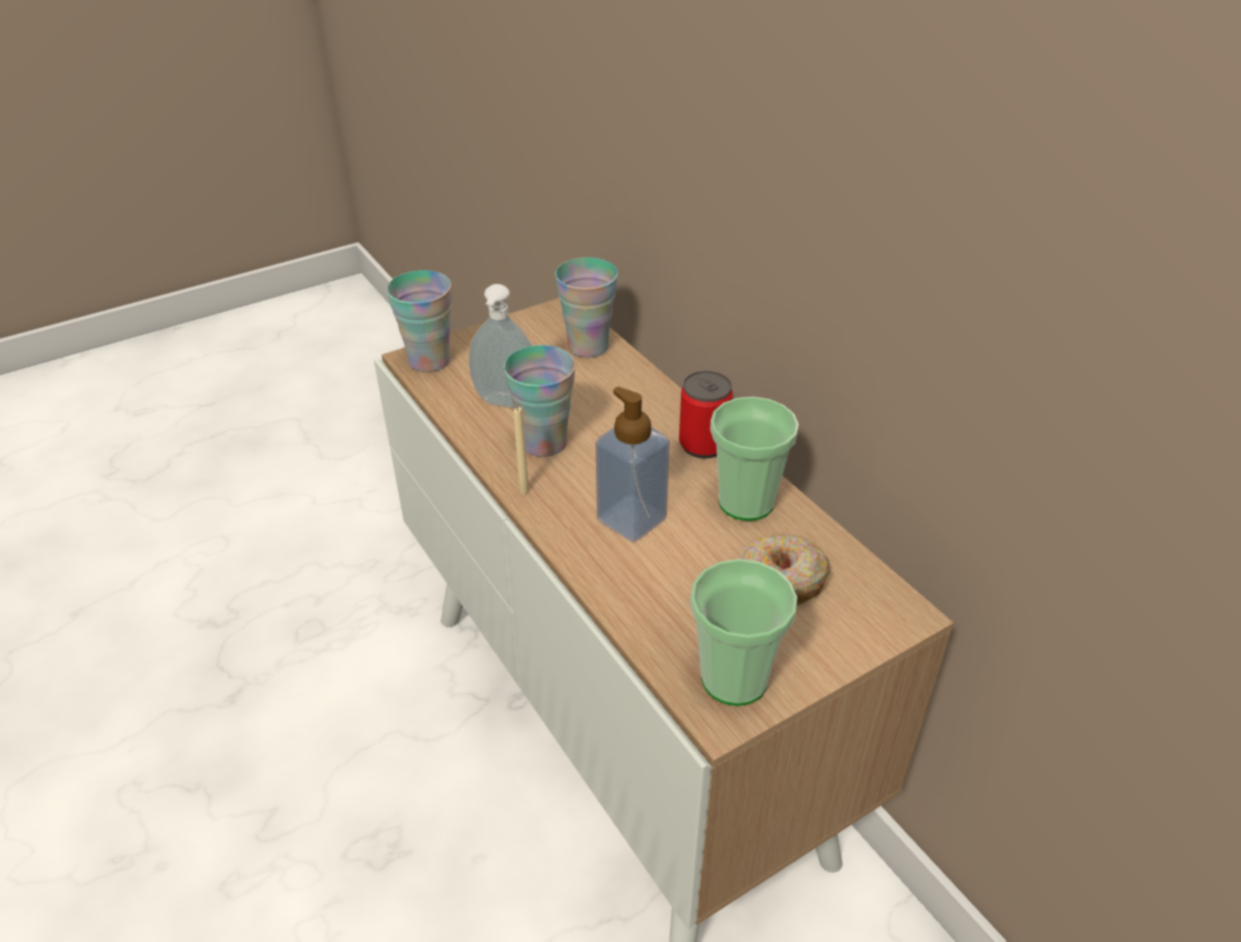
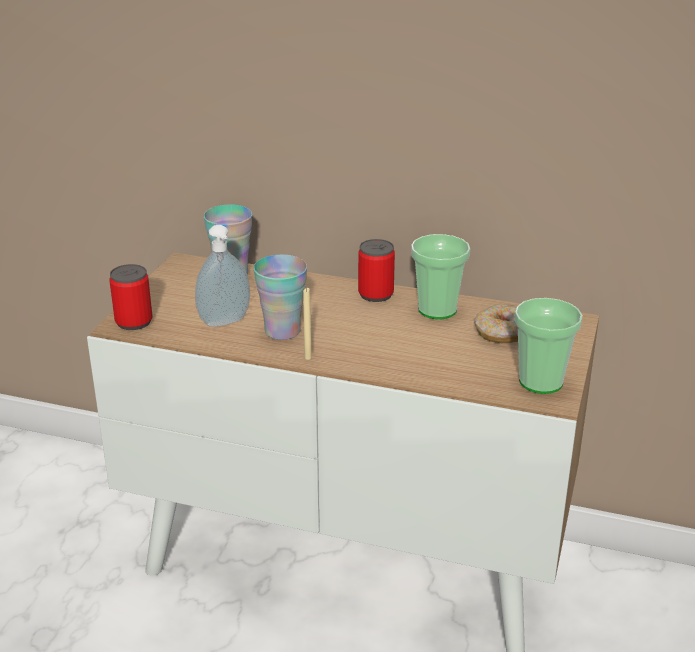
camera: 40 degrees left, 10 degrees down
(429, 361) = (134, 322): cup -> can
(631, 519) = (390, 343): soap dispenser -> none

